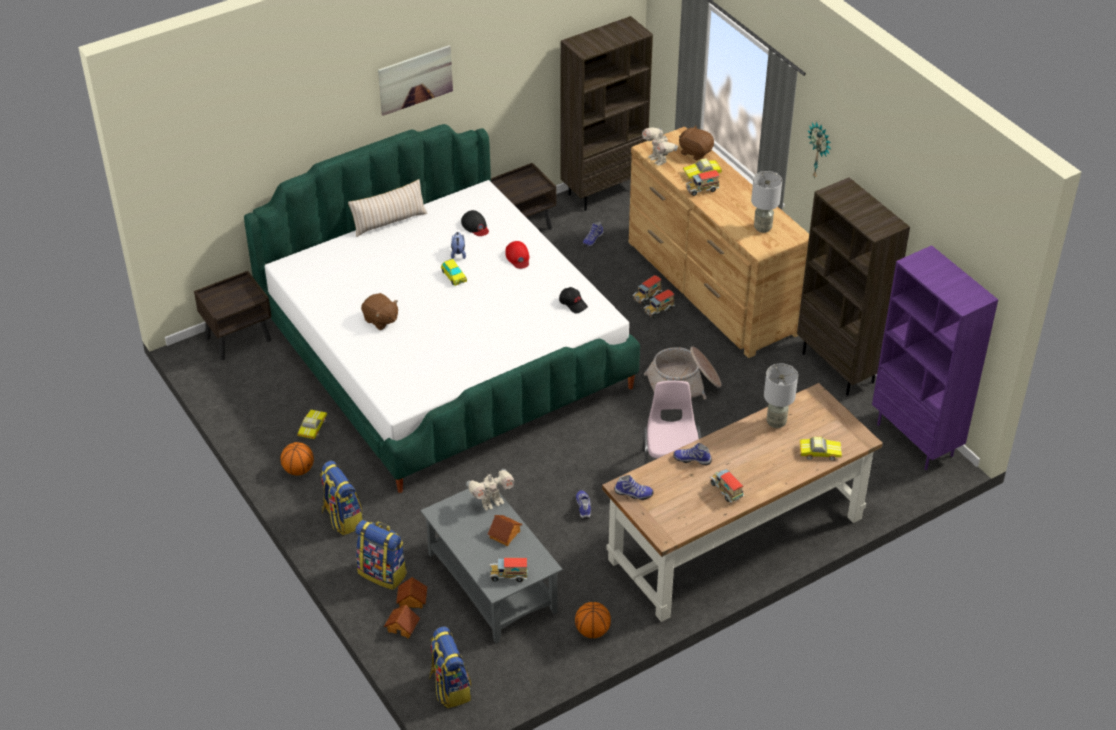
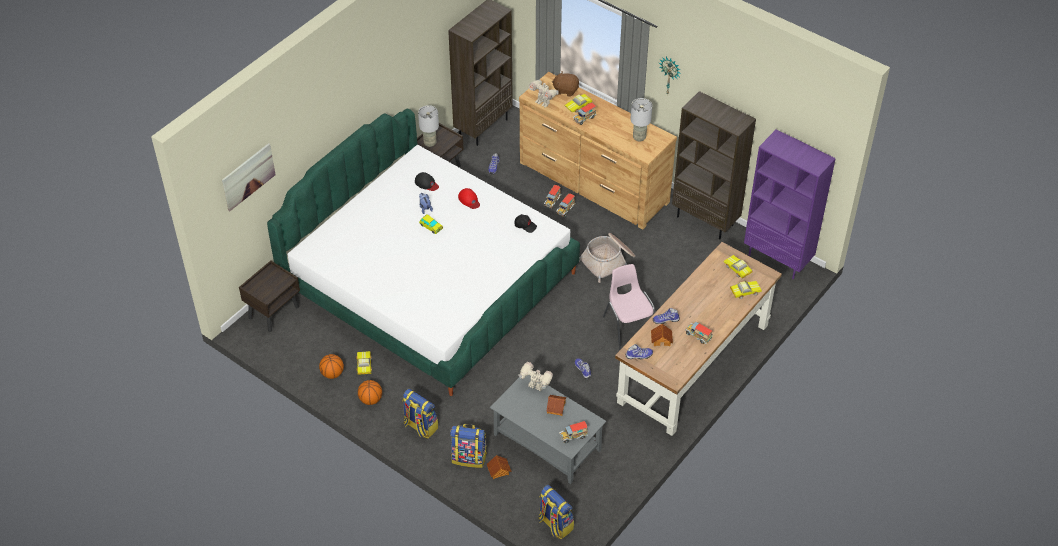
camera: 20 degrees left, 5 degrees up
(380, 320) = (396, 274): brown plush toy -> none
(389, 222) = (362, 196): beige pillow -> none
(402, 626) = (502, 492): toy house -> toy house (661, 339)
(415, 79) = (363, 88): picture -> picture (248, 176)
(491, 502) = (535, 387): toy robot -> toy robot turned 105 degrees counterclockwise
(592, 631) = (630, 456): basketball -> basketball (332, 374)
(776, 422) = (707, 277): grey table lamp -> grey table lamp (430, 143)
(822, 422) = (737, 269): none -> toy car

